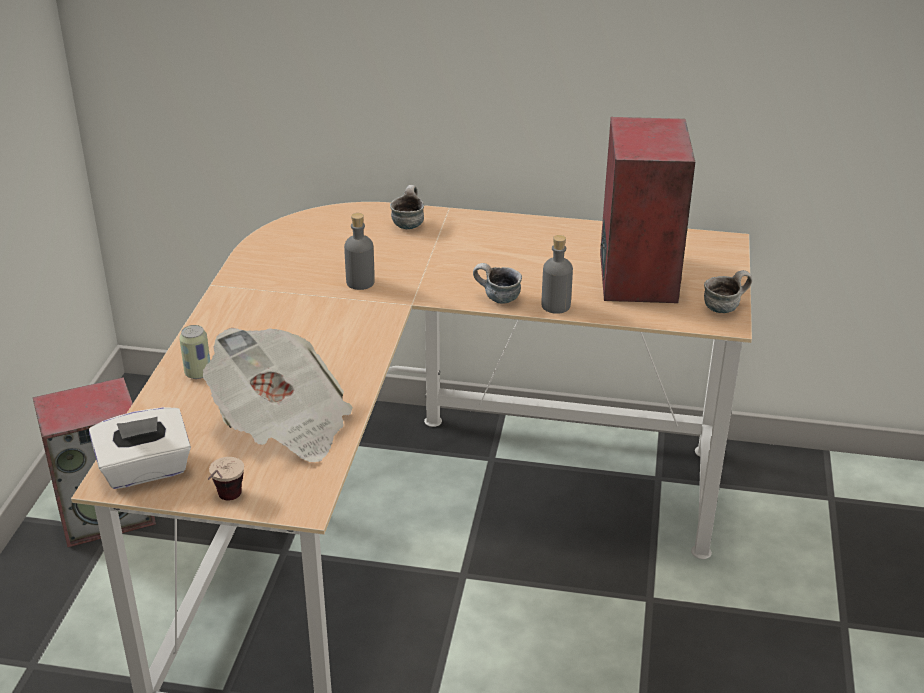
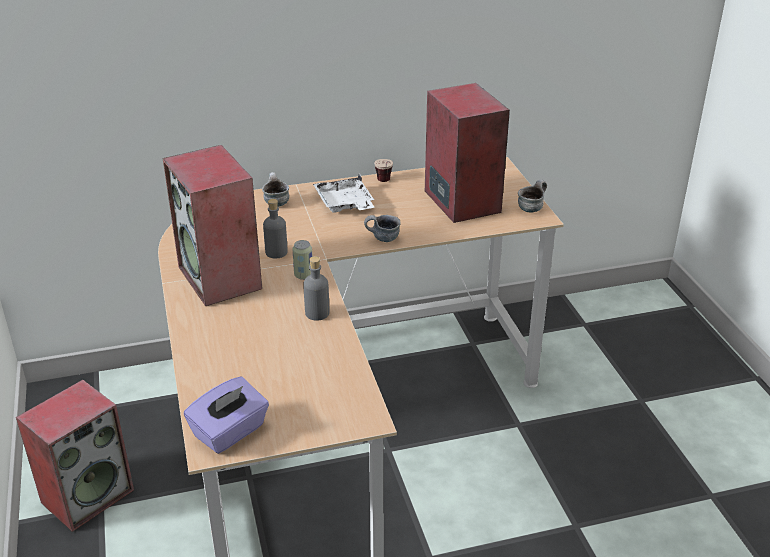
camera: 25 degrees left, 0 degrees up
(145, 470) = (230, 432): white tissue box -> purple tissue box
(198, 373) = (209, 350): can -> can (303, 275)
(225, 503) = (311, 436): cup -> cup (385, 183)
(276, 296) = (221, 278): none -> speaker
(282, 424) = (305, 368): newspaper -> none
(487, 245) = (345, 204): none -> white tray
(555, 306) = (425, 234): grey bottle -> grey bottle (317, 313)

